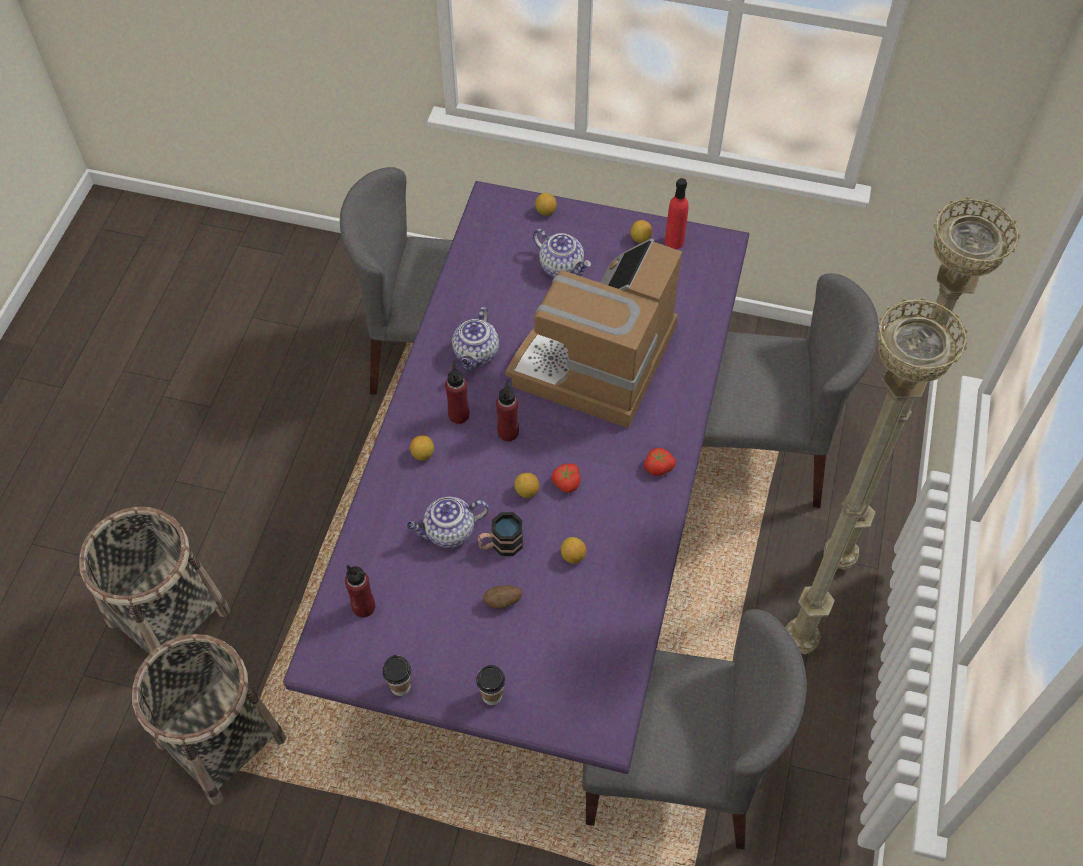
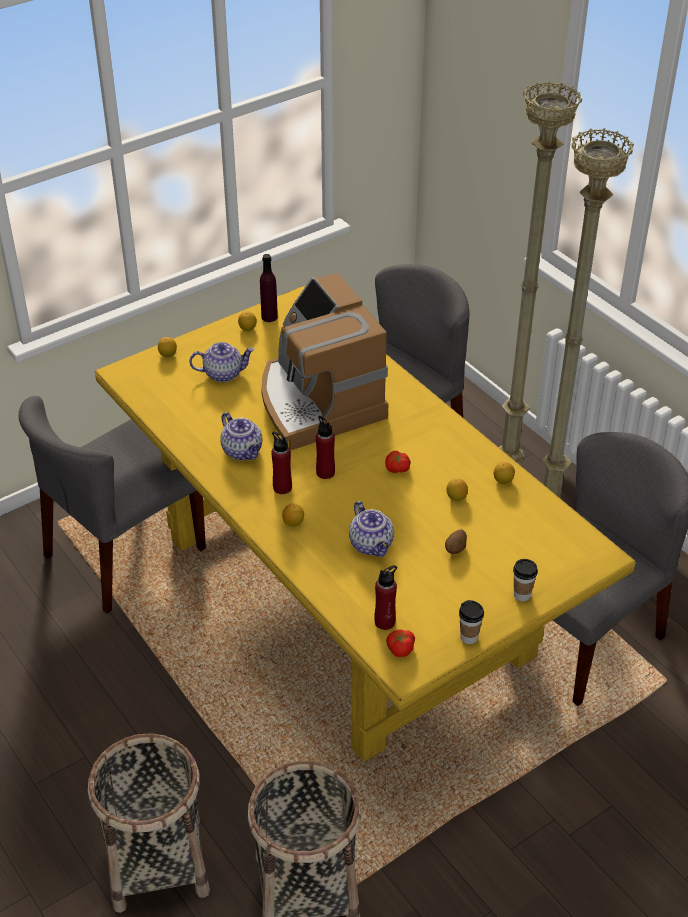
camera: 50 degrees left, 15 degrees down
(448, 532) = (372, 545): teapot -> teapot turned 45 degrees counterclockwise
(501, 545) = (410, 526): mug -> none
(527, 491) = (382, 490): lemon -> lemon (503, 481)
(543, 548) = (347, 598): purple dining table -> yellow dining table
(658, 466) = (431, 422): tomato -> tomato (399, 649)
(674, 241) = (269, 317): red bottle -> purple bottle

